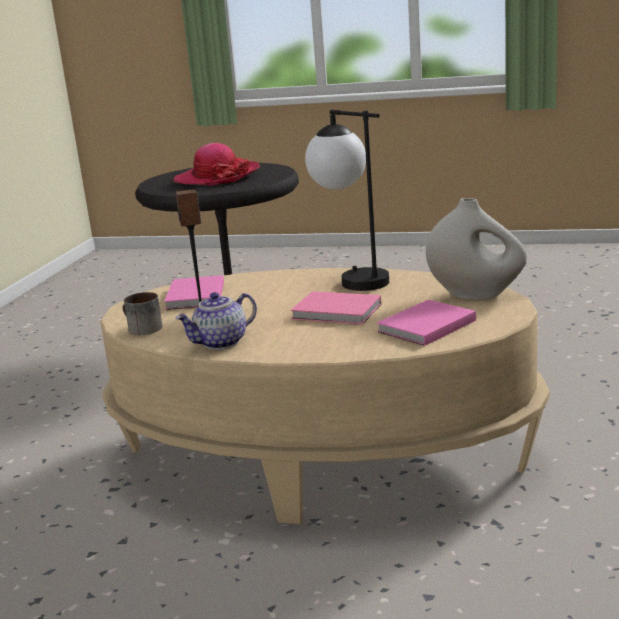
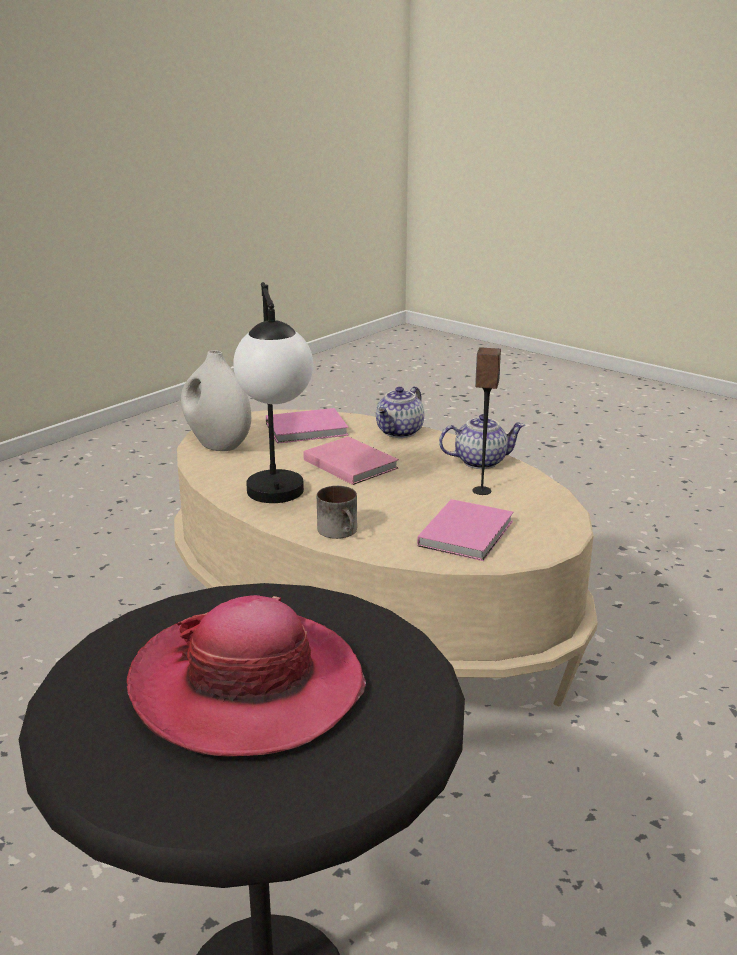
camera: 155 degrees left, 5 degrees up
(141, 328) = (549, 501): mug -> mug (341, 531)
(329, 348) = (400, 432): none -> teapot

